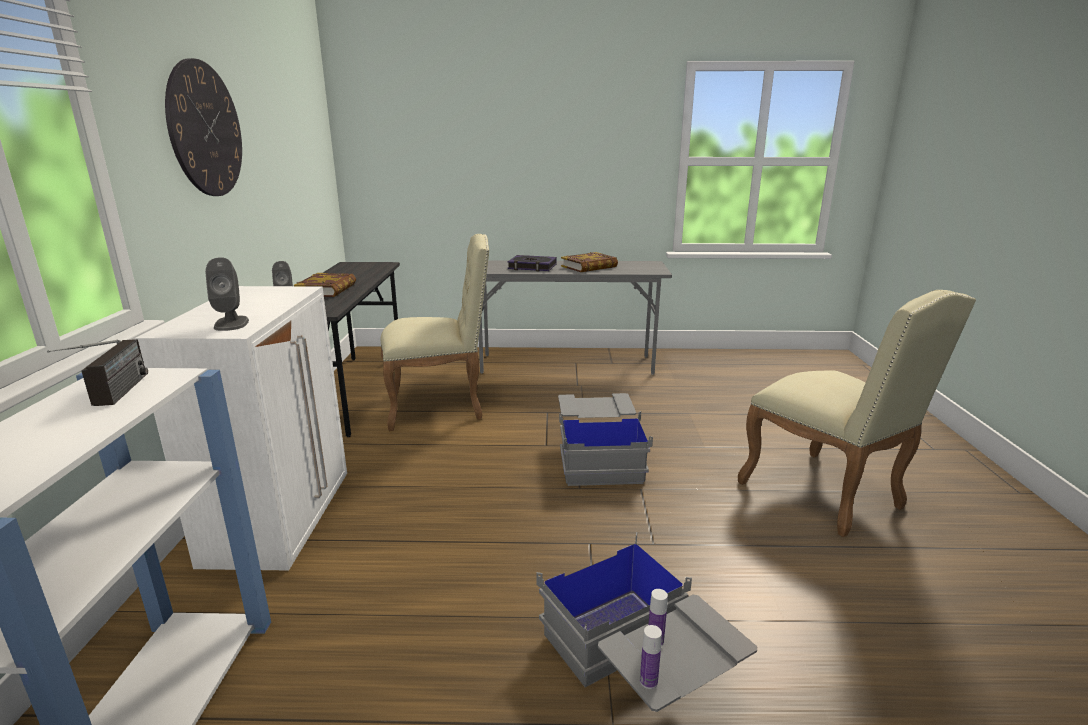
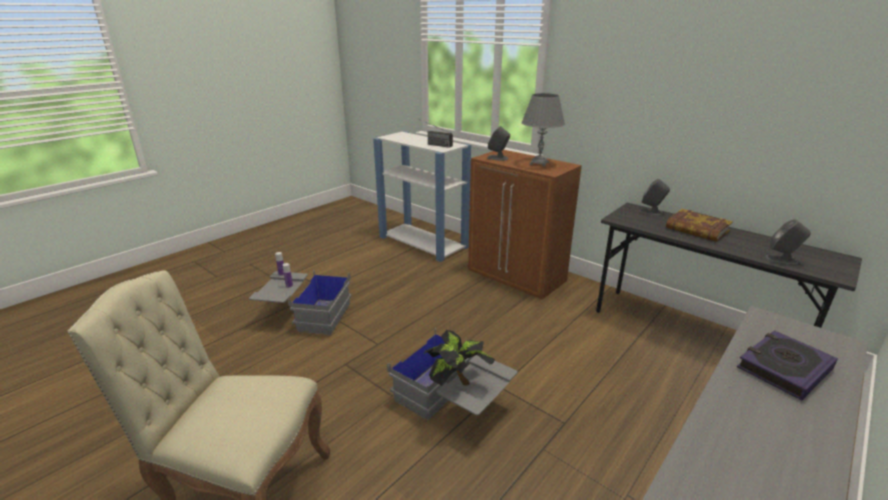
camera: 130 degrees right, 5 degrees up
(205, 129) = (639, 70): wall clock -> none
(250, 300) = (539, 163): none -> grey table lamp
(280, 514) = (516, 275): white cabinet -> brown cabinet
(372, 272) = (782, 260): none -> grey speaker
(438, 407) = (627, 365): beige chair -> none
(589, 267) = (767, 430): book -> none
(609, 413) = (457, 382): none -> potted plant

